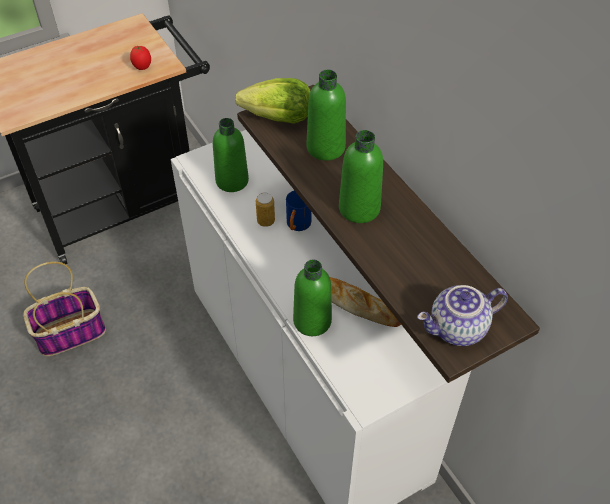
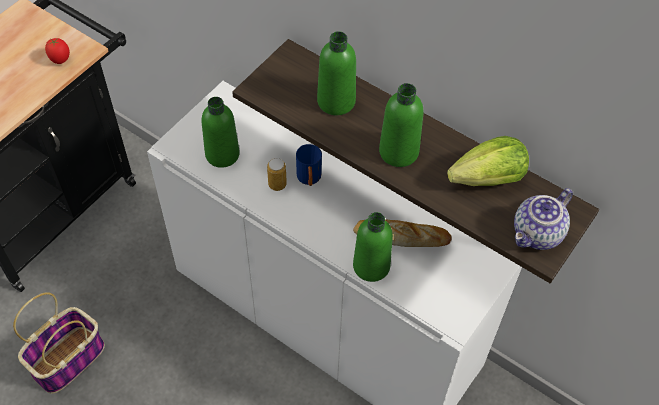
camera: 25 degrees left, 5 degrees up
(279, 118) = (276, 85): lettuce -> lettuce (488, 179)

